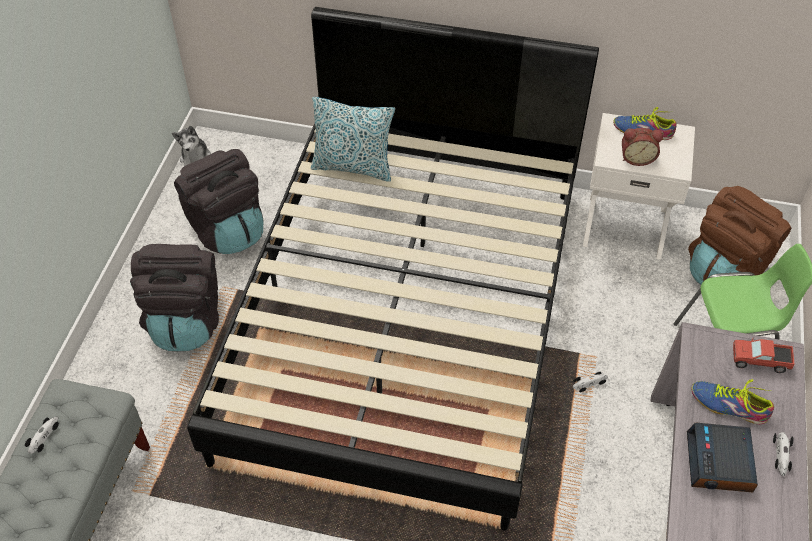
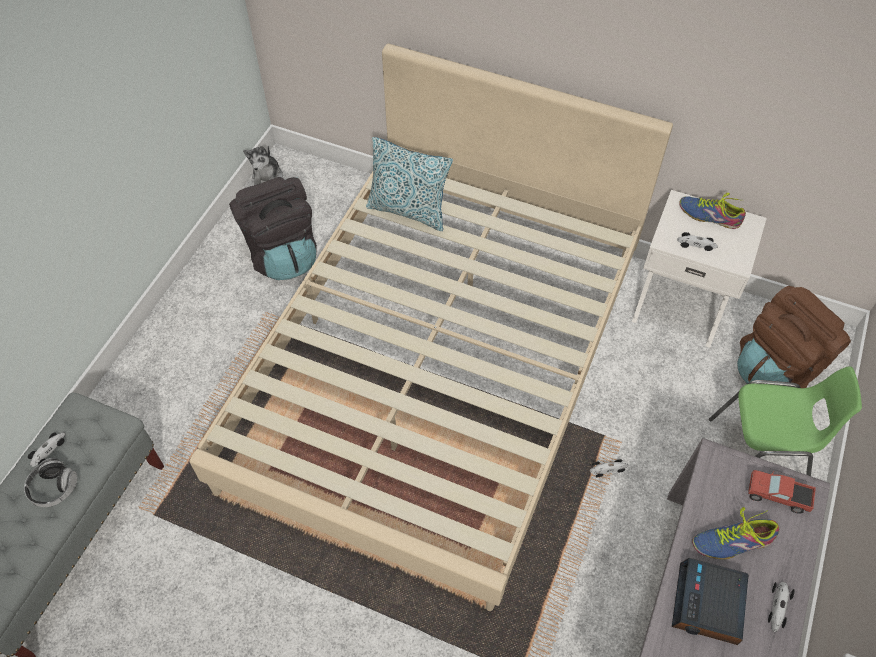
camera: 10 degrees right, 5 degrees up
(58, 470) = (54, 488): none -> headphones
(186, 320) = (224, 341): black backpack -> none
(407, 314) = (439, 368): black bed -> beige bed
(637, 158) = (696, 244): alarm clock -> toy car
(729, 406) = (733, 541): shoe -> shoe turned 45 degrees counterclockwise

